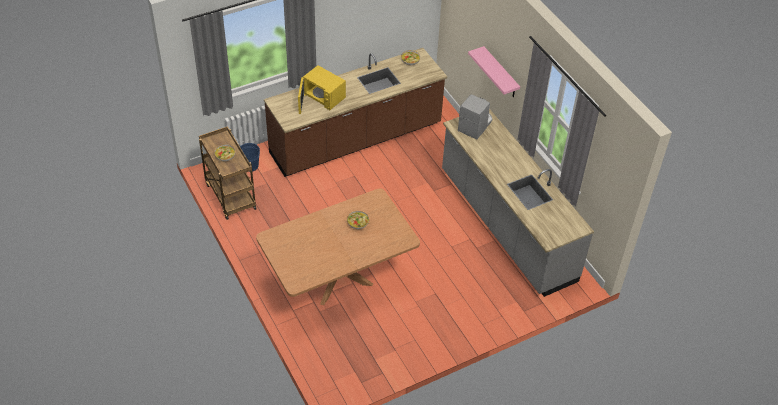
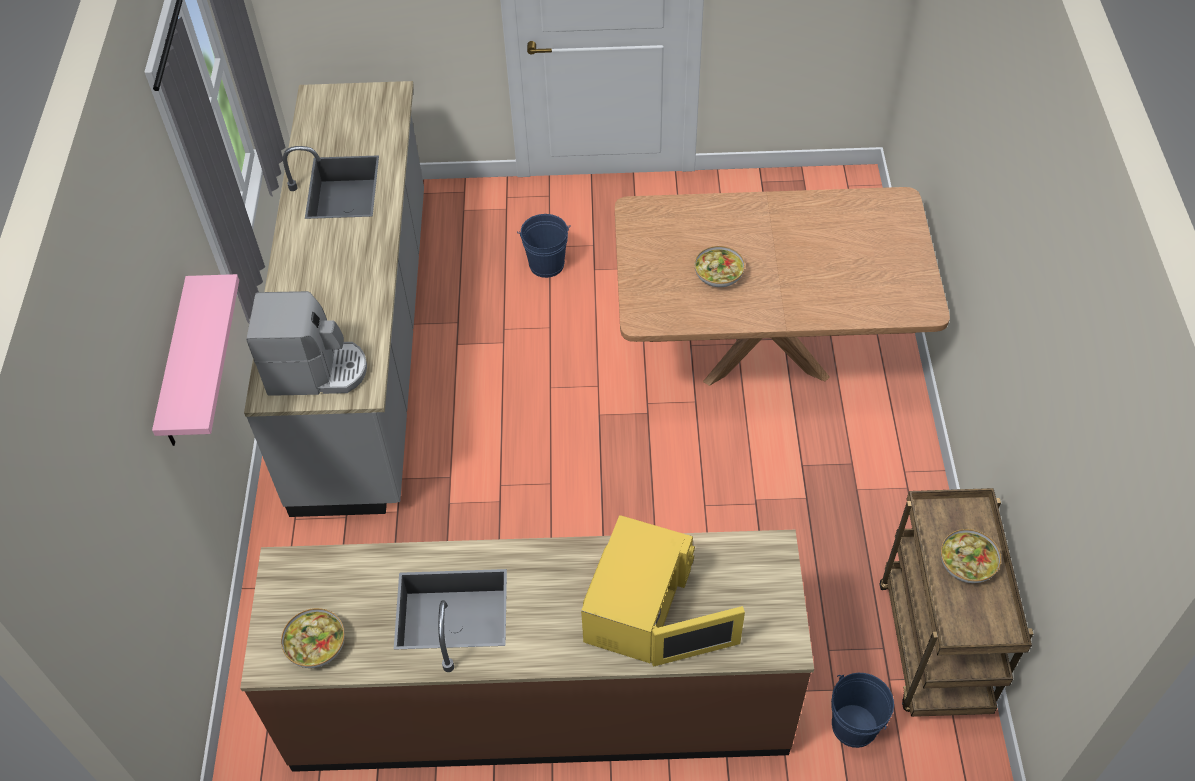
camera: 150 degrees left, 5 degrees up
(322, 96) = (641, 610): yellow microwave -> yellow microwave turned 45 degrees clockwise
(458, 288) = (547, 264): none -> blue bucket
(475, 125) = (316, 371): coffee machine -> coffee machine turned 150 degrees counterclockwise

